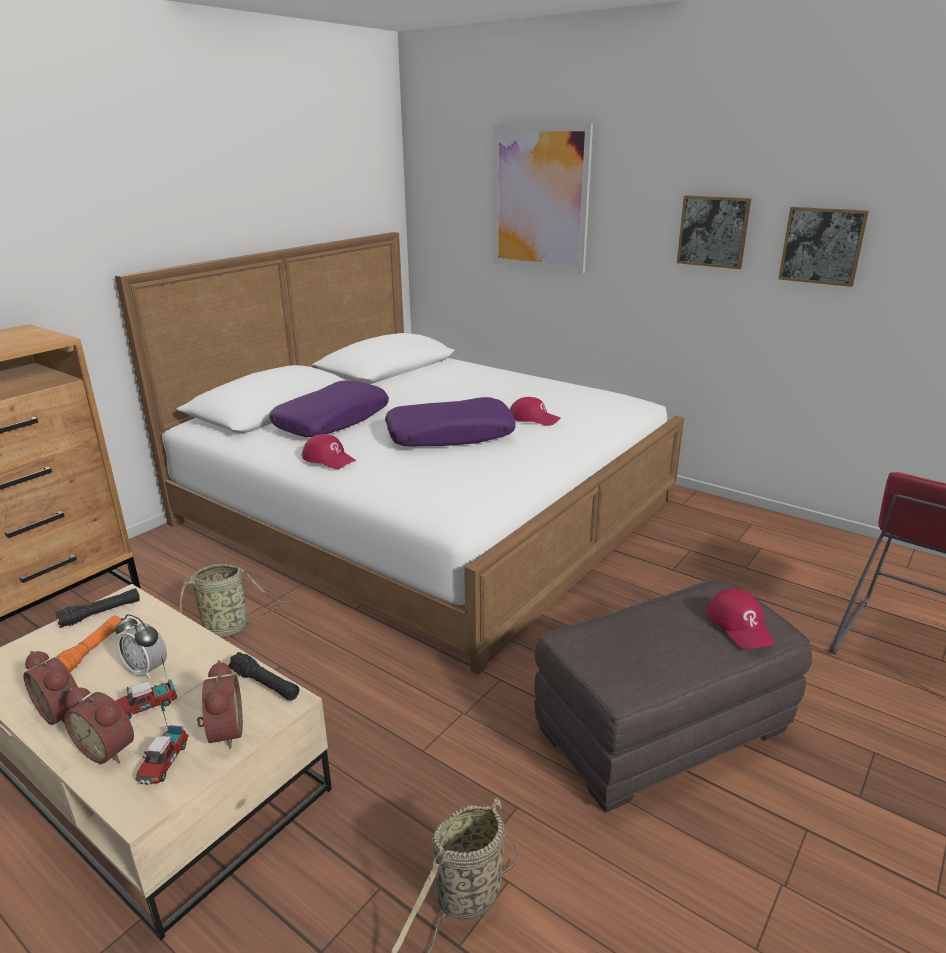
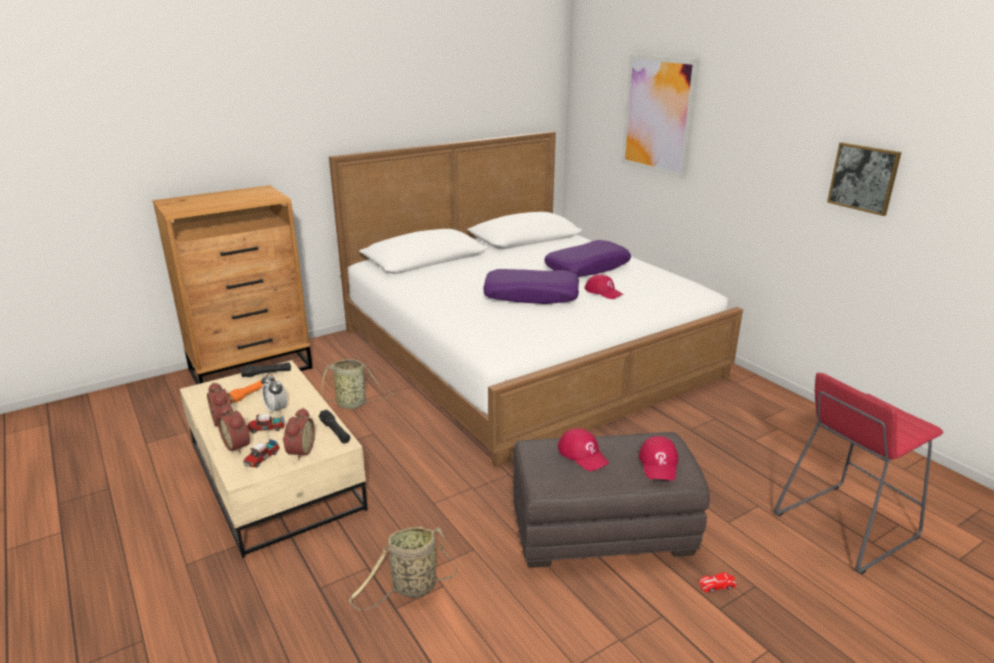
camera: 20 degrees right, 0 degrees up
(329, 459) = (437, 299): red cap -> red cap (583, 454)
(332, 421) = (456, 273): purple pillow -> purple pillow (587, 268)
(713, 231) = (781, 156): picture -> none
(834, 764) = (716, 585): none -> toy car

